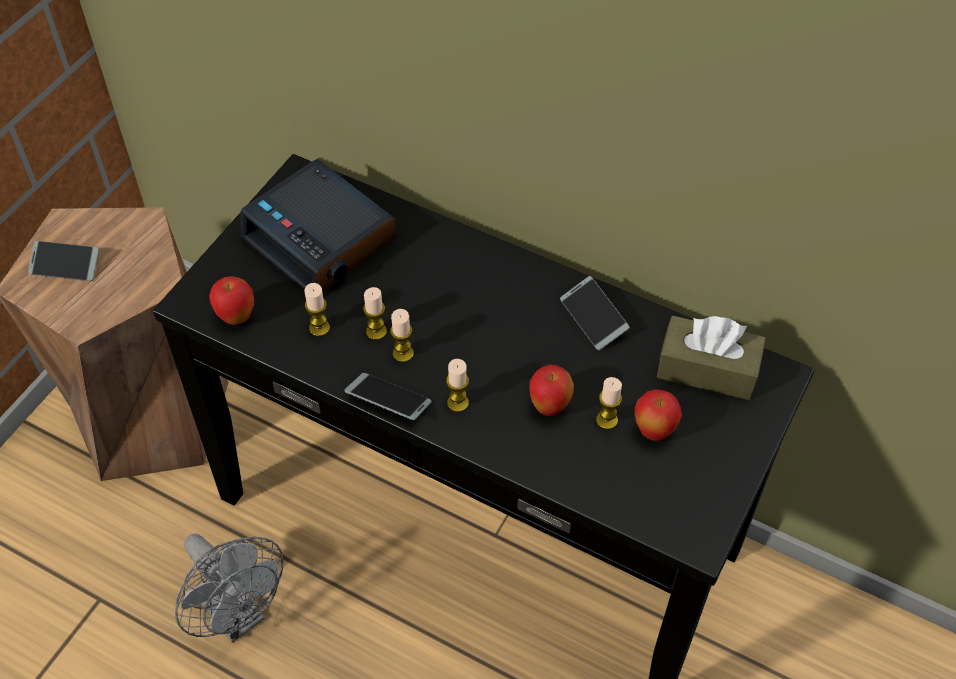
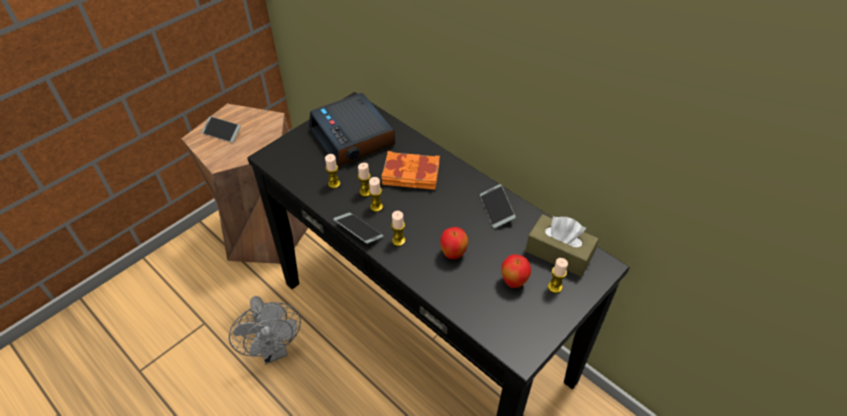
camera: 15 degrees right, 5 degrees down
(236, 317) = (290, 169): apple -> none
(440, 287) = (411, 175): none -> orange book
(606, 420) = (486, 269): candle -> candle (555, 287)

